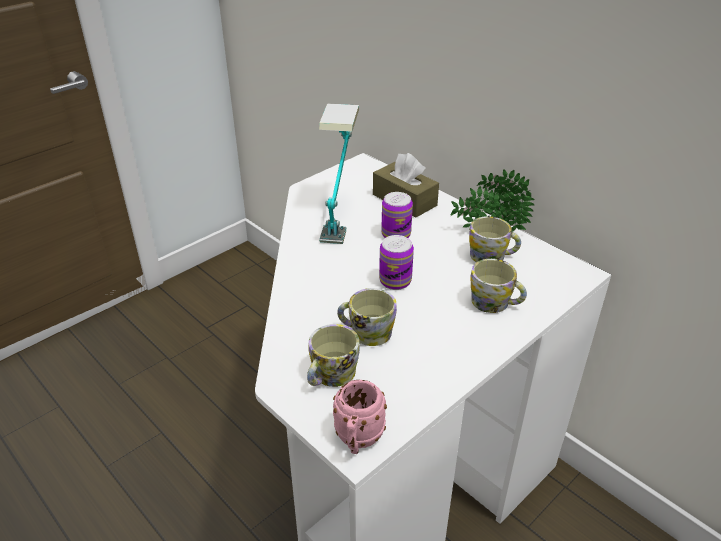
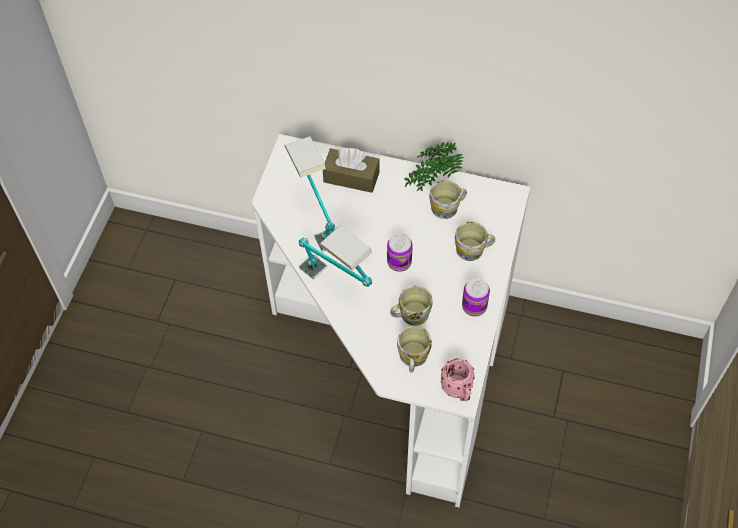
camera: 30 degrees left, 20 degrees up
(307, 274) = (337, 286): none -> table lamp
(396, 235) = (370, 217): can -> can (474, 306)

